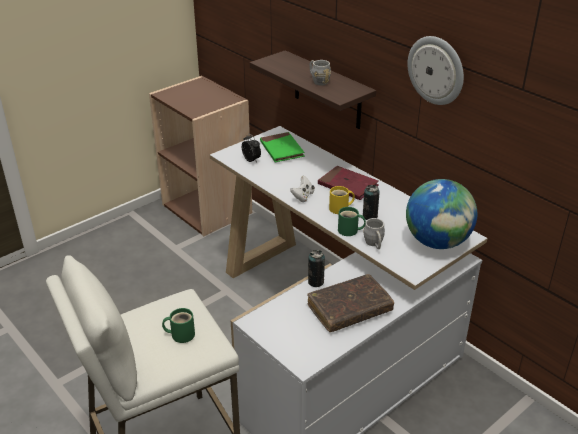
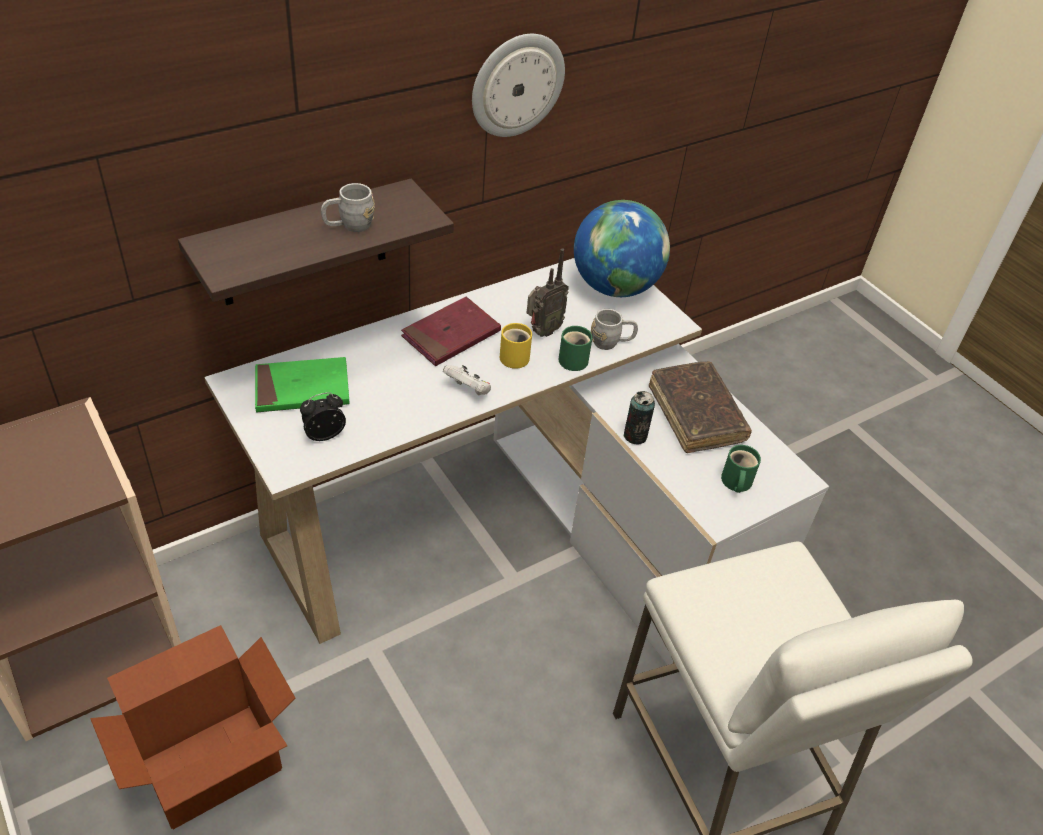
camera: 85 degrees left, 10 degrees up
(156, 253) = (211, 764): none -> cardboard box
(181, 334) = (770, 598): green mug -> green mug (735, 482)
(370, 216) = (542, 331): can -> radio

